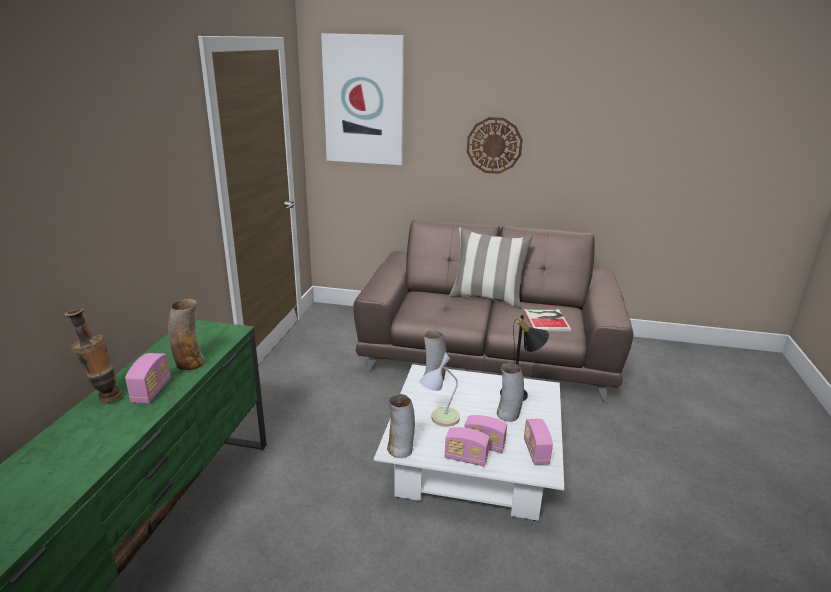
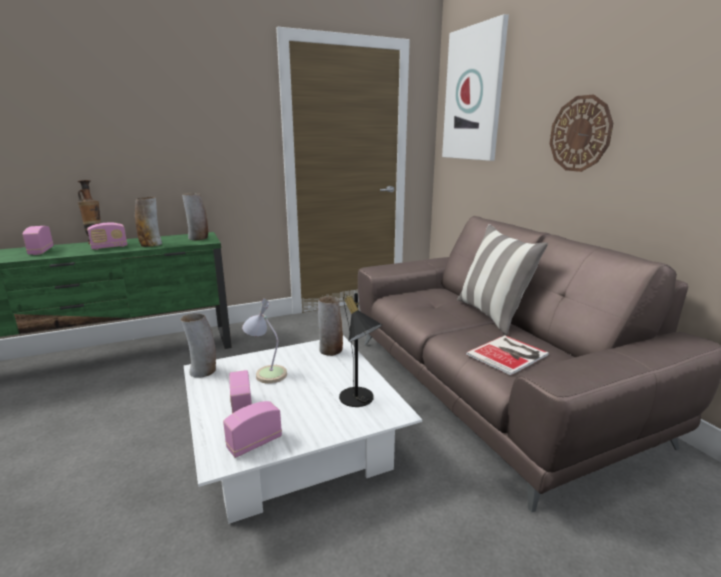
camera: 55 degrees right, 5 degrees down
(466, 458) = (212, 405): radio -> radio (41, 251)
(508, 415) = (311, 405): vase -> vase (198, 238)

